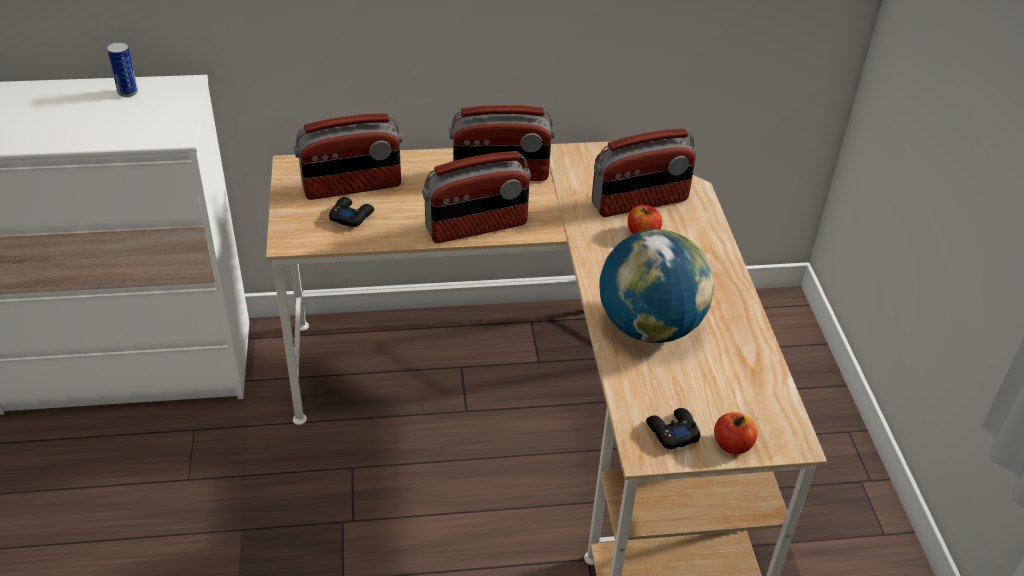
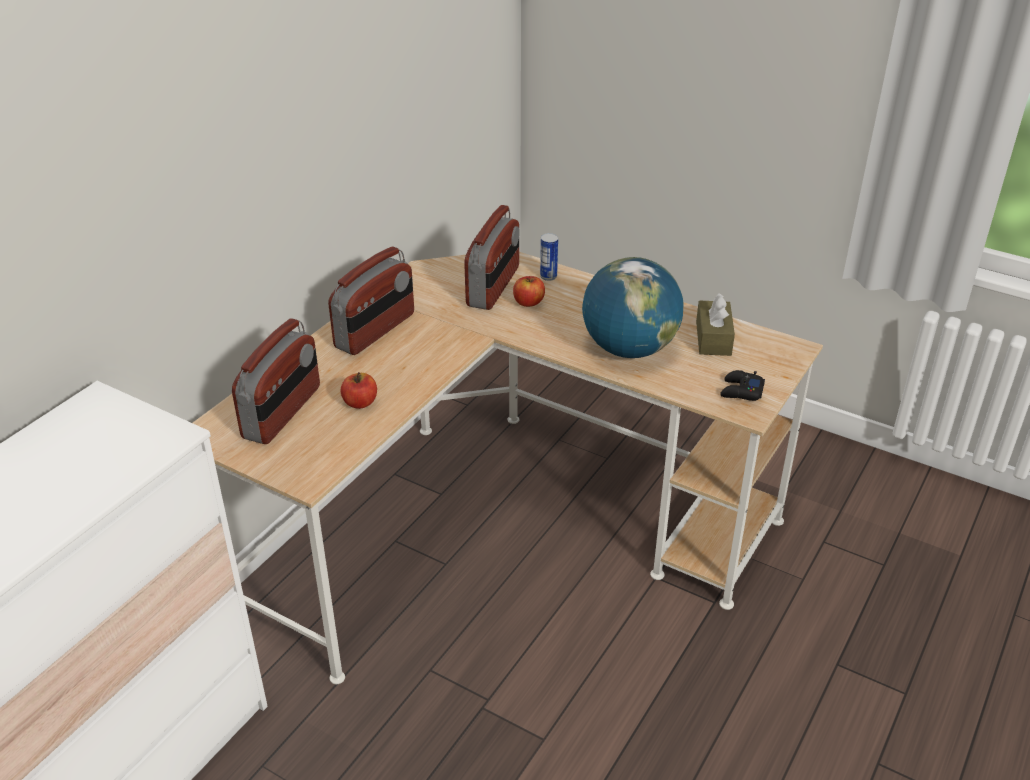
camera: 50 degrees left, 5 degrees down
(128, 92) = (49, 439): can -> can (548, 276)
(351, 216) = (322, 430): black game controller -> none
(476, 227) = (424, 372): radio -> none
(732, 445) = (776, 373): apple -> apple (360, 403)
(735, 374) = (713, 338): none -> brown tissue box

